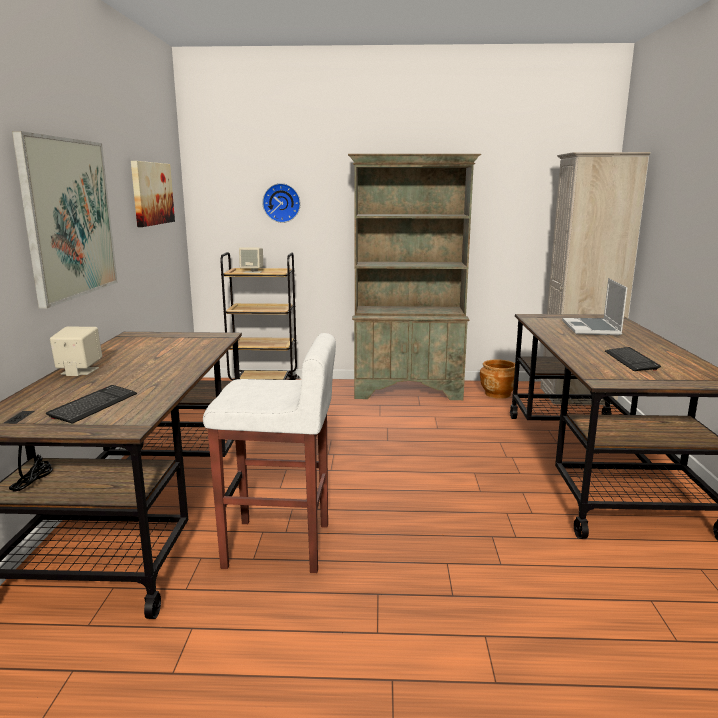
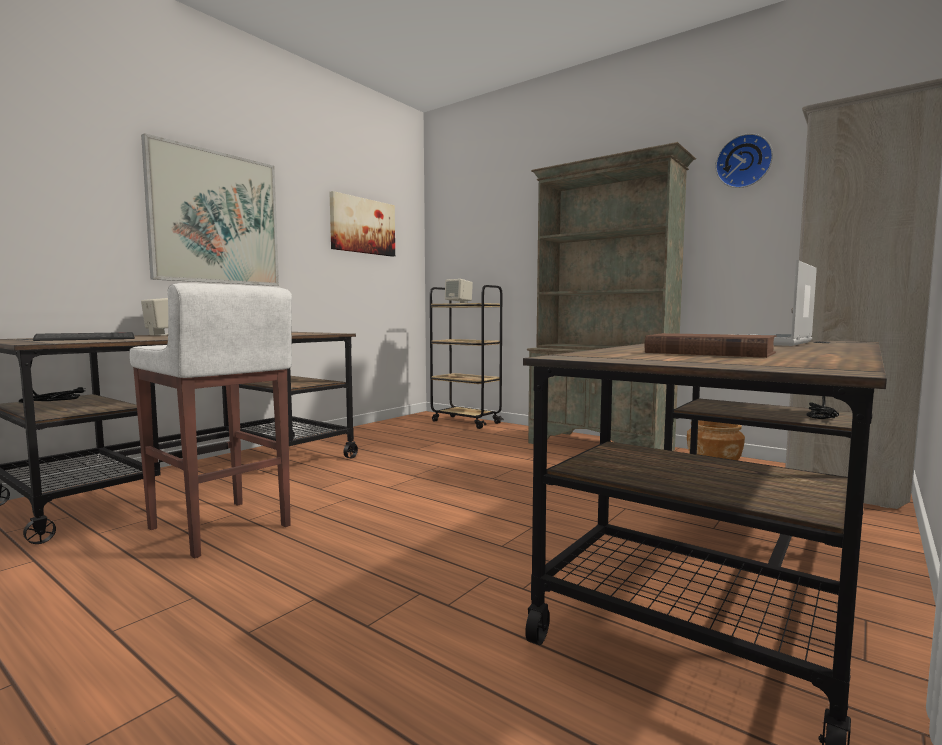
camera: 35 degrees right, 10 degrees down
(281, 203) = (497, 238): wall clock -> wall clock (744, 162)
(631, 360) = (708, 353): keyboard -> brown book

